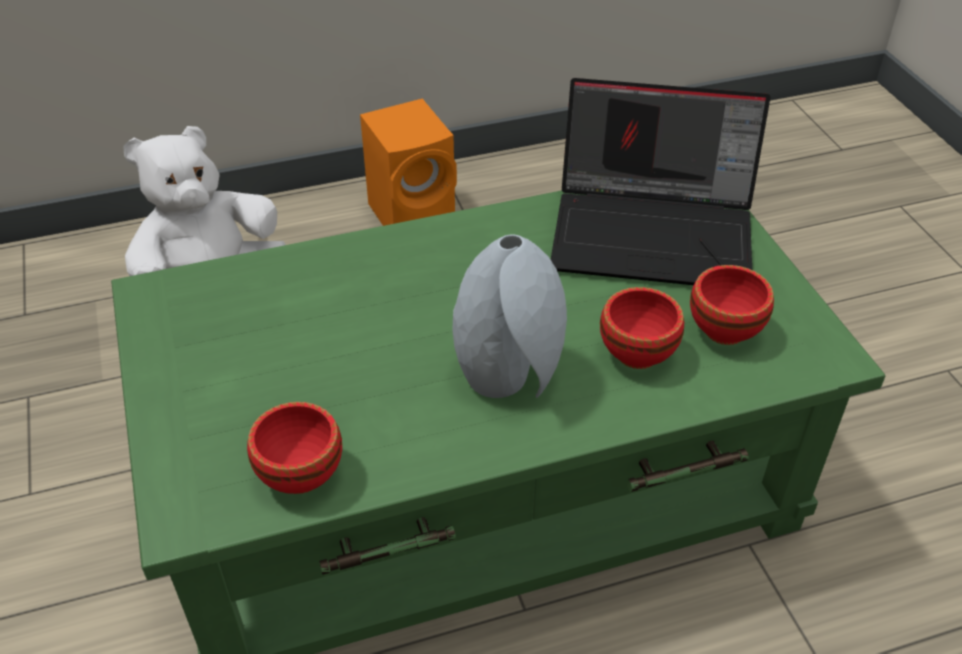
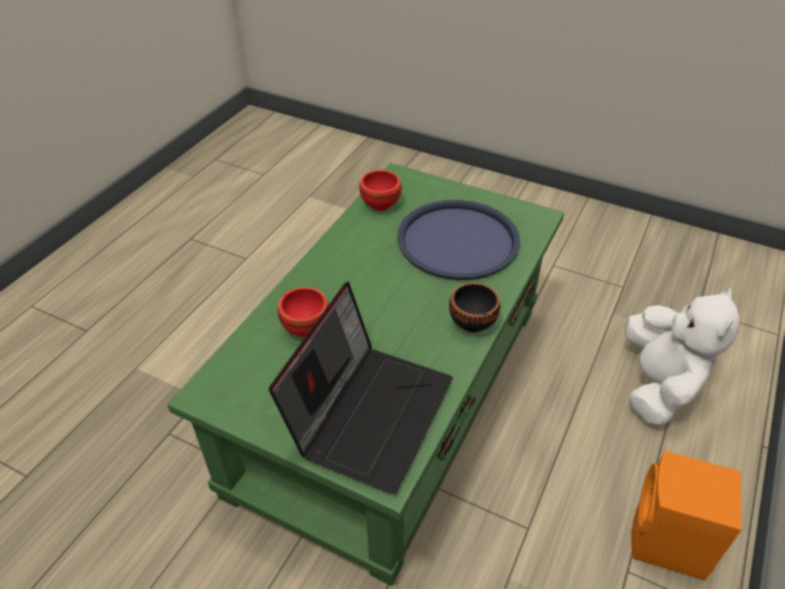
camera: 135 degrees right, 0 degrees up
(299, 334) = (458, 241): none -> blue tray
(441, 237) = (473, 323): none -> black bowl
(511, 376) = (351, 281): grey vase -> none
(655, 232) = (369, 412): laptop -> laptop turned 150 degrees clockwise
(722, 331) = (273, 369): red bowl -> none

